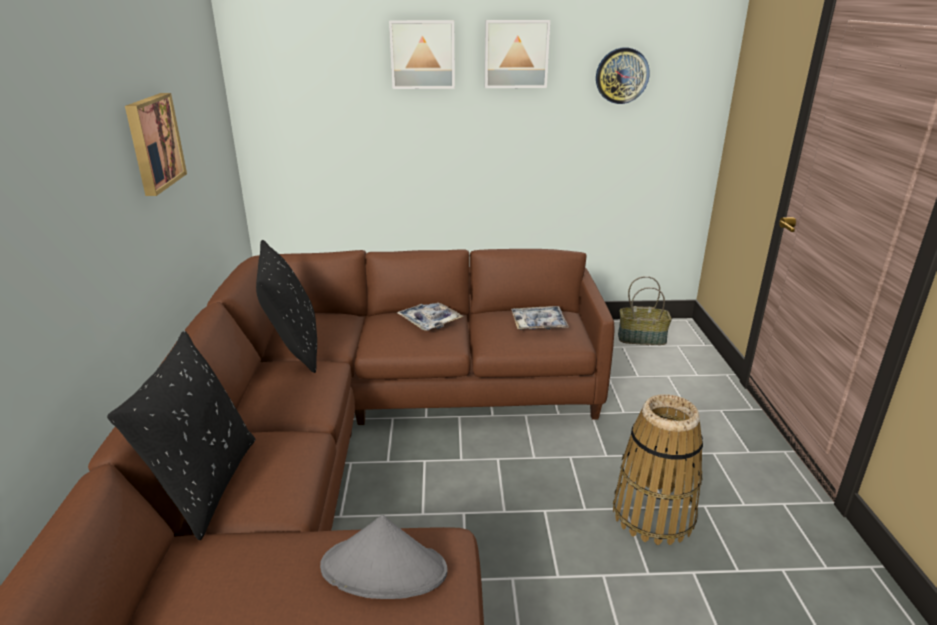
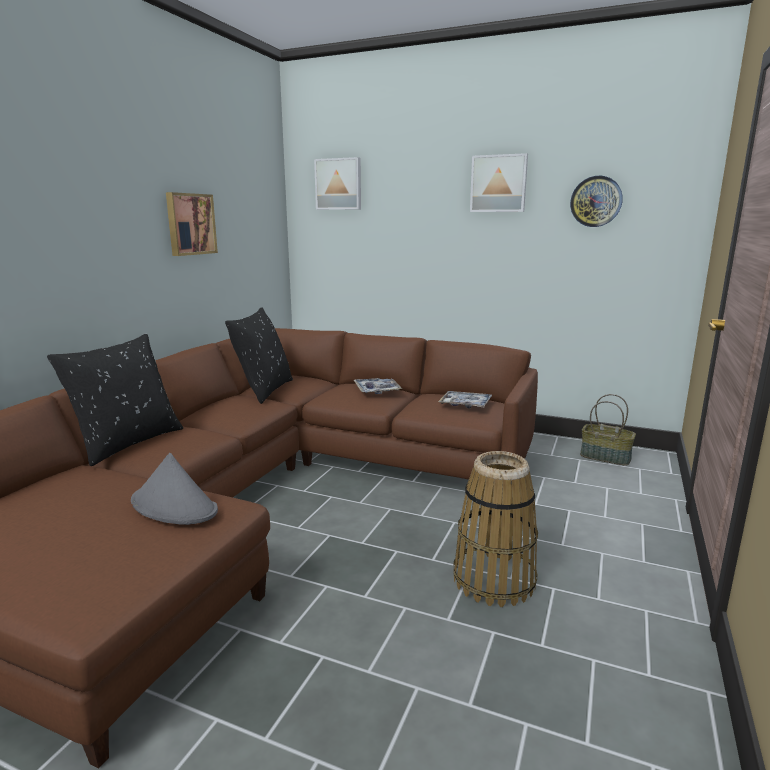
camera: 25 degrees right, 10 degrees down
(422, 54) = (423, 185): picture -> picture (339, 184)

